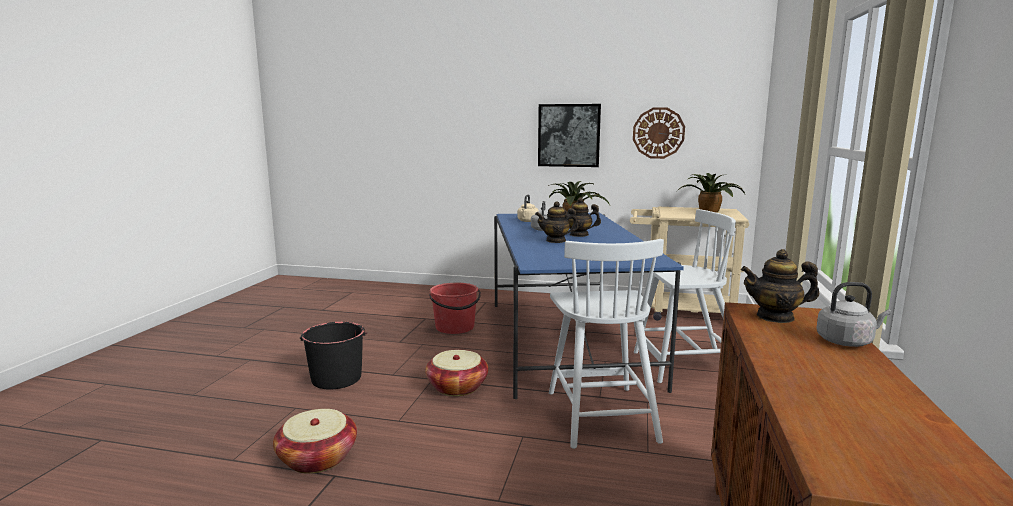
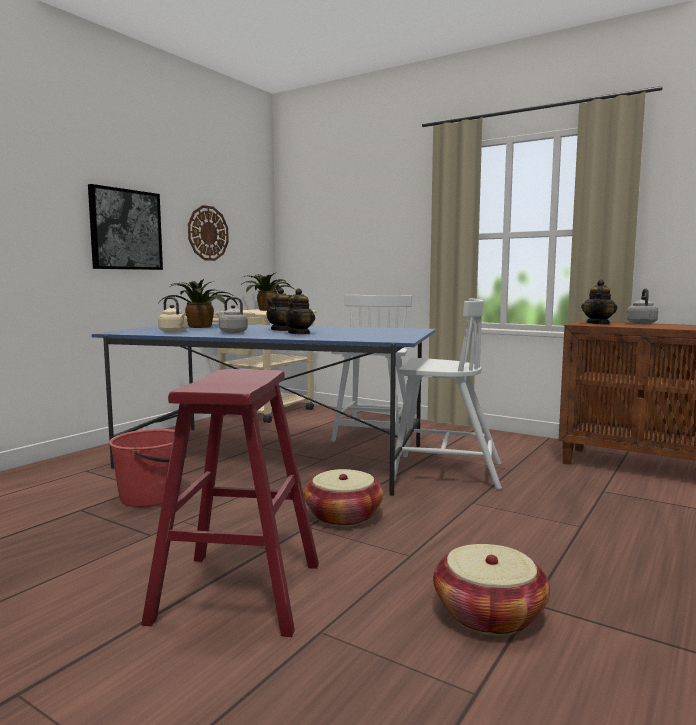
camera: 70 degrees left, 5 degrees down
(336, 378) = (238, 592): black bucket -> red stool

